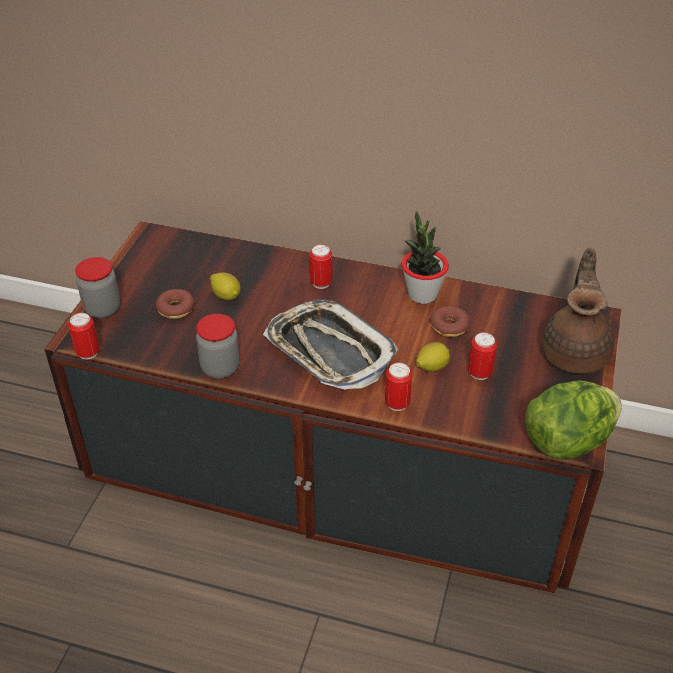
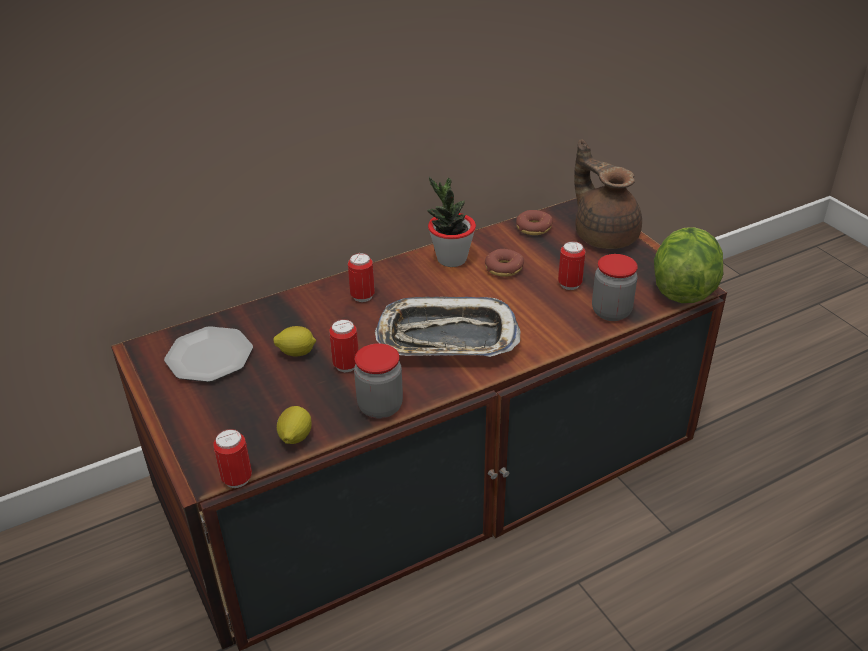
camera: 45 degrees left, 5 degrees down
(102, 309) = (192, 436): jar -> jar (611, 312)
(175, 309) = (266, 391): donut -> donut (533, 228)
(178, 264) = (210, 356): none -> plate
(397, 403) = (550, 339): can -> can (346, 365)
(431, 367) = (534, 301): lemon -> lemon (295, 438)

